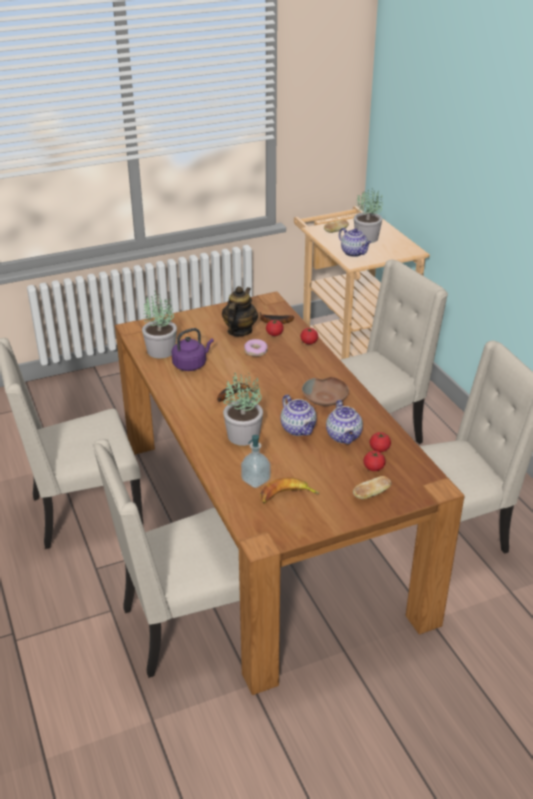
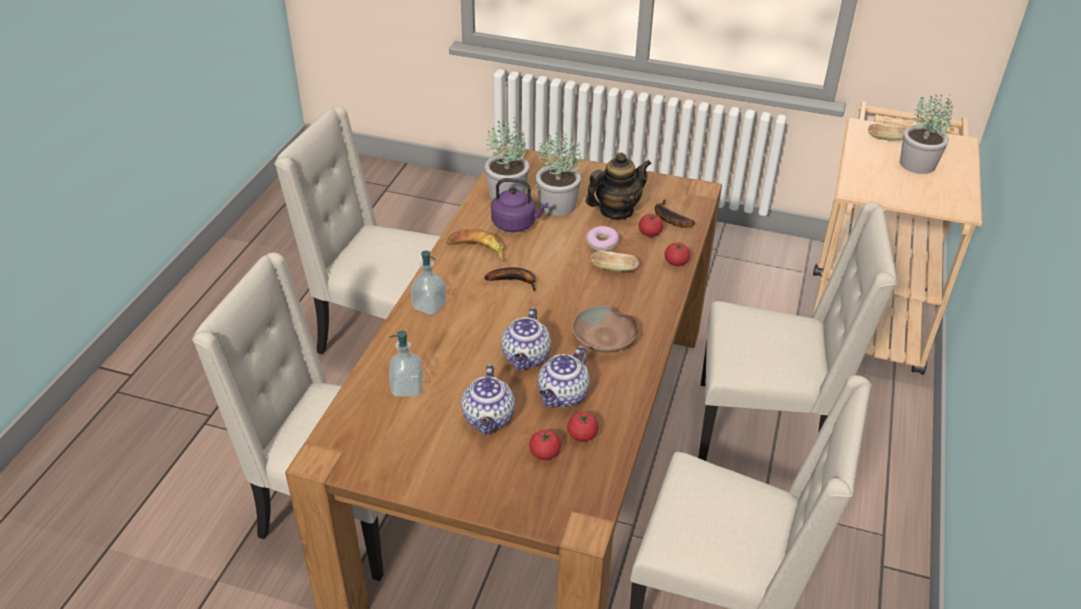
camera: 40 degrees right, 5 degrees up
(204, 433) = (429, 306): none -> soap dispenser
(244, 435) = (463, 331): potted plant -> potted plant (558, 205)
(287, 496) = (413, 425): banana -> banana (477, 250)
(354, 253) = (873, 177): teapot -> teapot (489, 419)
(371, 494) = (499, 482): bread -> bread (614, 269)

